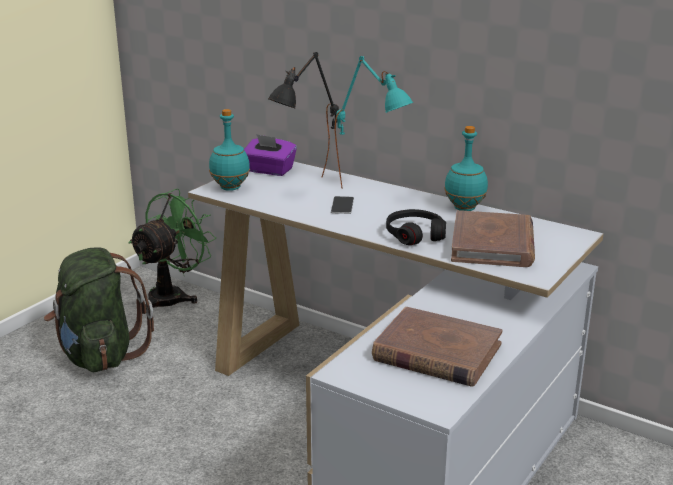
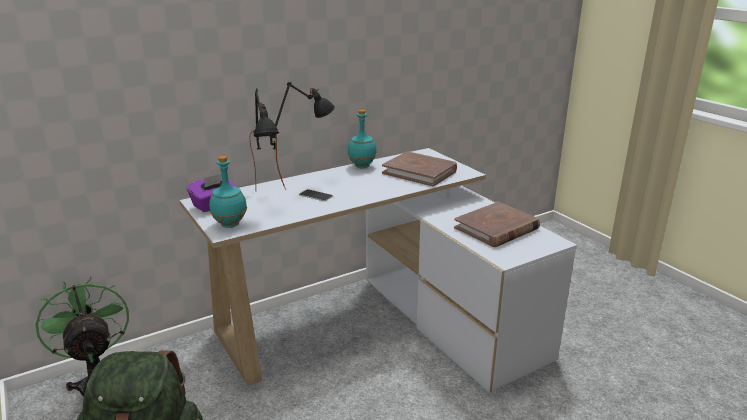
camera: 65 degrees left, 0 degrees up
(371, 192) = (305, 183): turquoise table lamp -> black table lamp
(415, 235) = (386, 186): black headphones -> none

